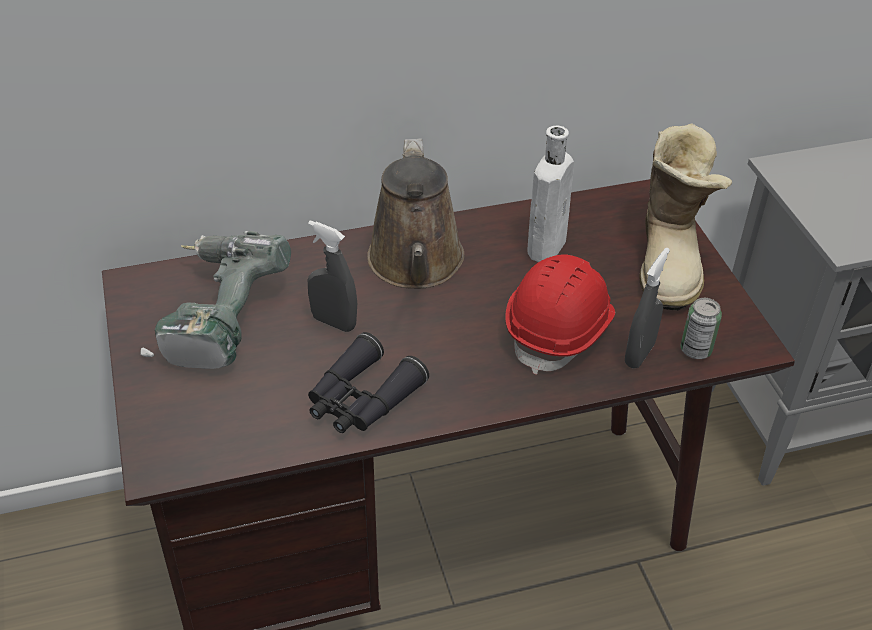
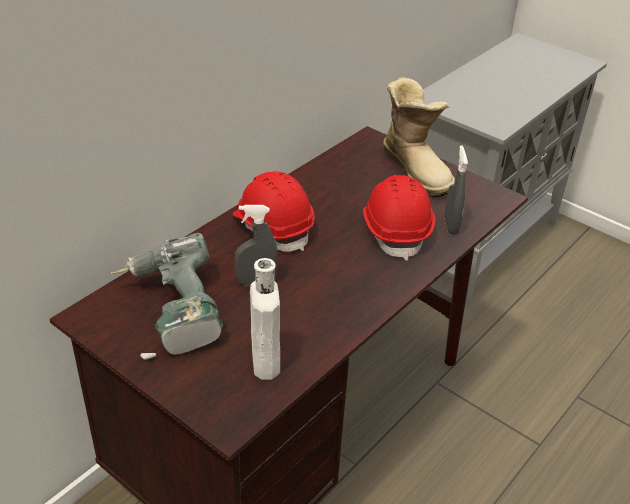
camera: 35 degrees left, 5 degrees down
(361, 399) = (321, 319): black binoculars -> none
(416, 264) = (273, 227): brown watering can -> red hard hat
(547, 245) = (340, 186): white bottle -> white bottle (265, 360)
(695, 350) = (476, 211): can -> none

